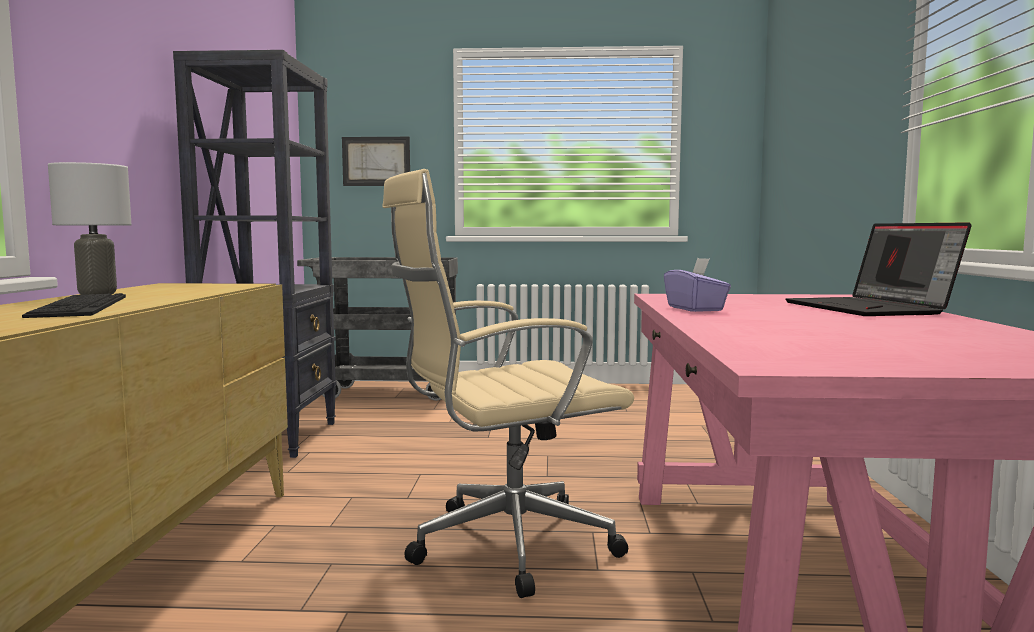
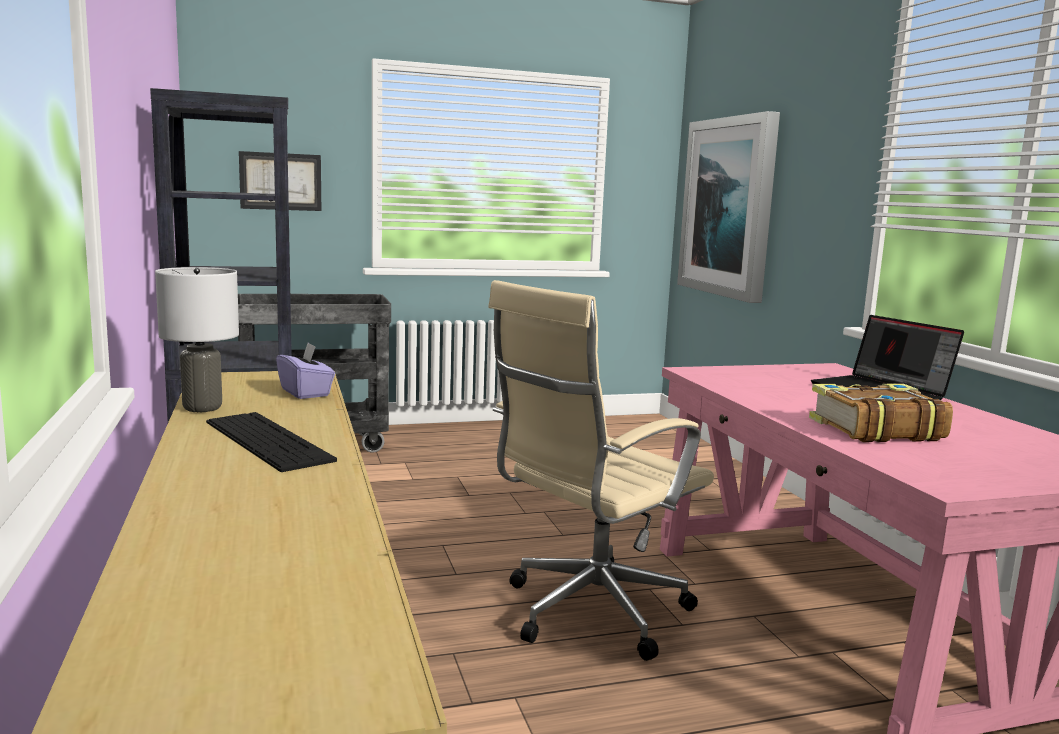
camera: 20 degrees left, 5 degrees up
(695, 309) = (762, 398): purple tissue box -> purple tissue box (306, 392)
(785, 328) = (874, 429): none -> book
(796, 155) = (729, 207): none -> picture

